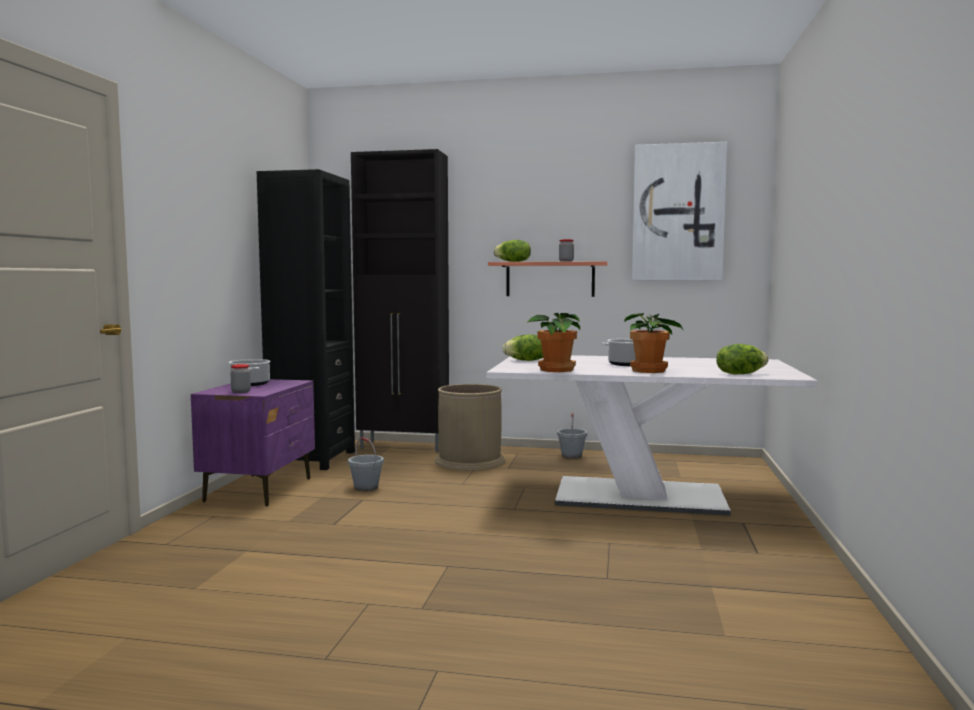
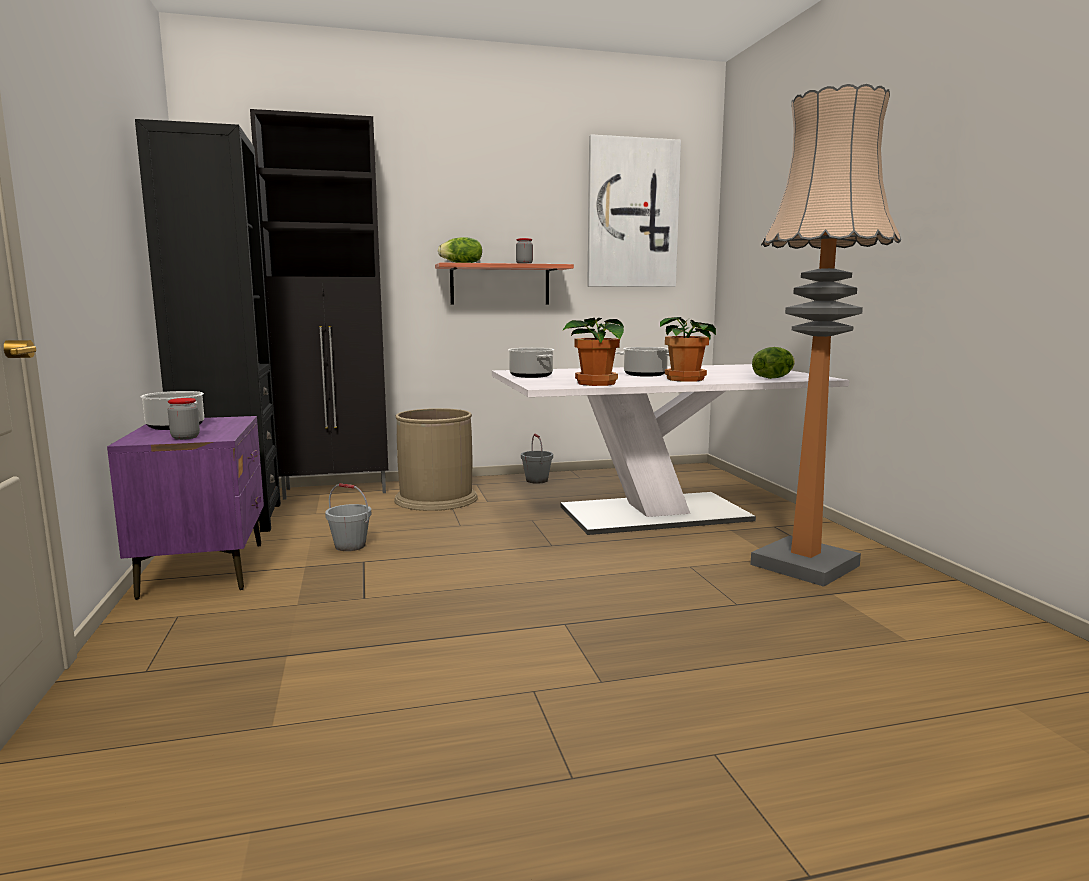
camera: 25 degrees left, 5 degrees up
(526, 360) = (531, 376): lettuce -> cooking pot
(721, 559) = (804, 565): none -> floor lamp

